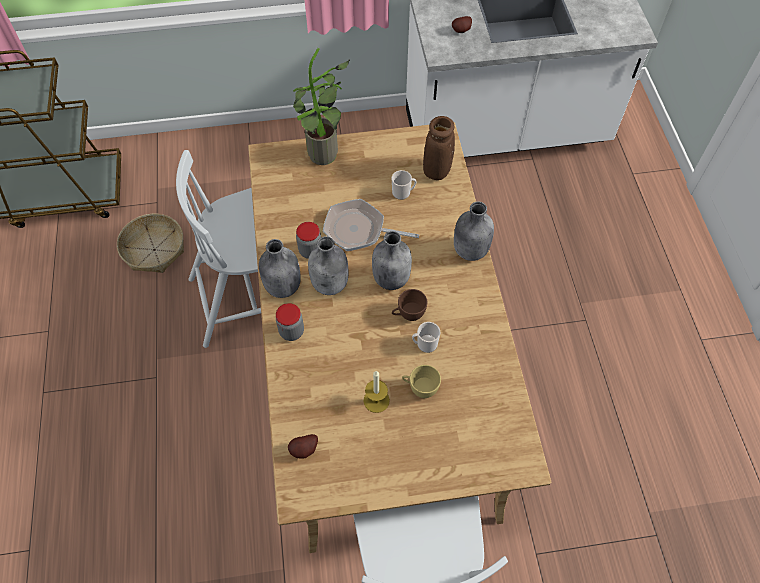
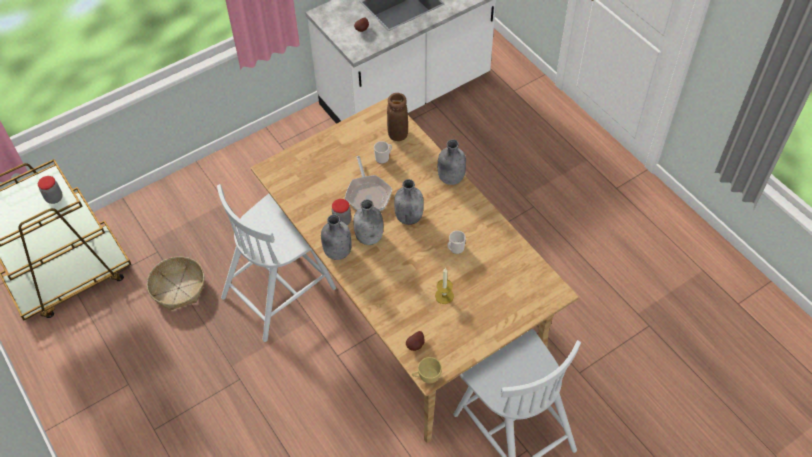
camera: 25 degrees left, 5 degrees down
(291, 331) = (362, 278): jar -> jar (54, 198)
(325, 158) = (313, 155): potted plant -> none
(359, 230) = (368, 194): frying pan -> frying pan turned 90 degrees counterclockwise
(408, 314) = (433, 235): brown cup -> none
(420, 388) = (468, 276): yellow cup -> yellow cup (426, 377)

